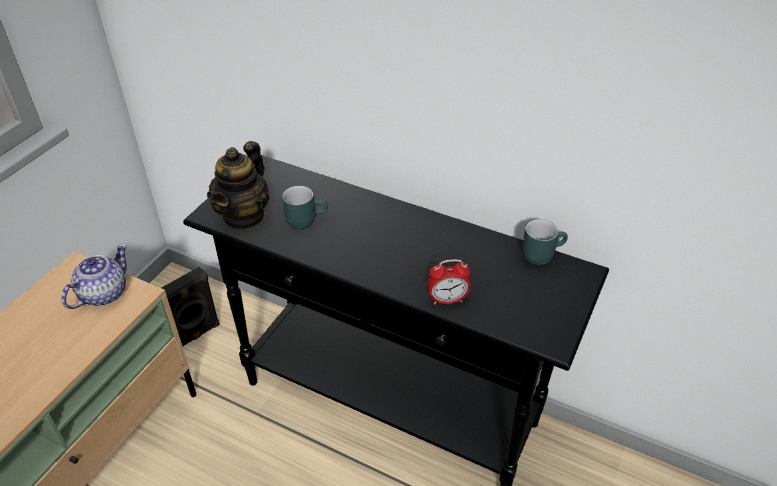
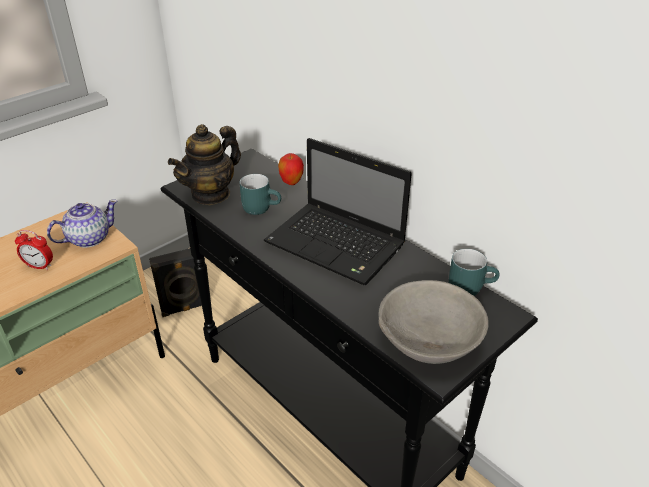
camera: 20 degrees right, 5 degrees down
(320, 184) = (291, 183): none -> apple
(402, 241) = (338, 245): none -> laptop
(447, 300) = (351, 305): alarm clock -> alarm clock (39, 266)
(531, 312) = (429, 338): none -> grey bowl

